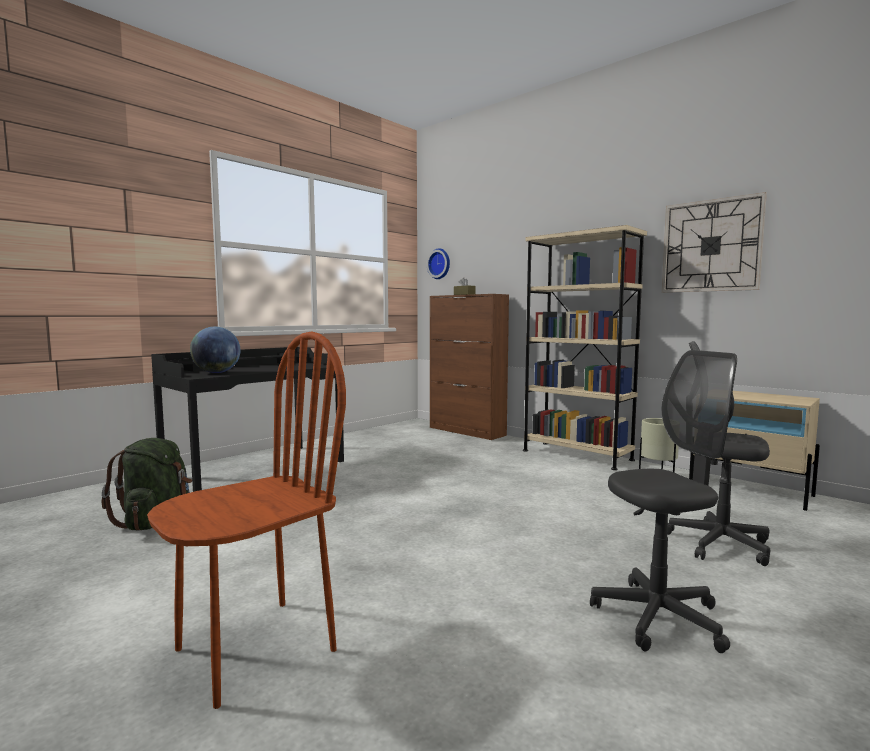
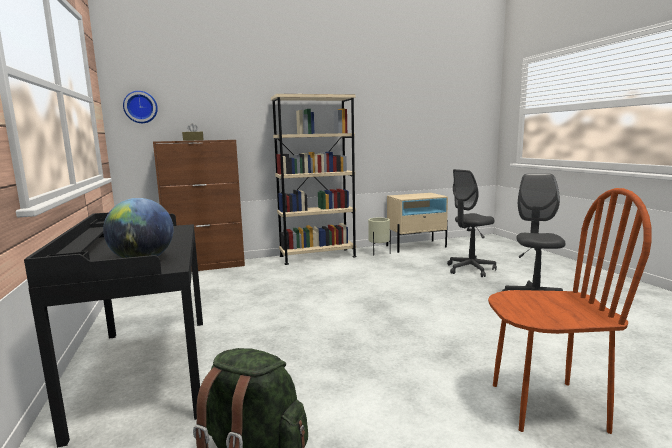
camera: 60 degrees left, 5 degrees up
(255, 648) = (546, 406): brown chair -> brown chair turned 105 degrees clockwise
(711, 246) = (379, 111): wall clock -> none

